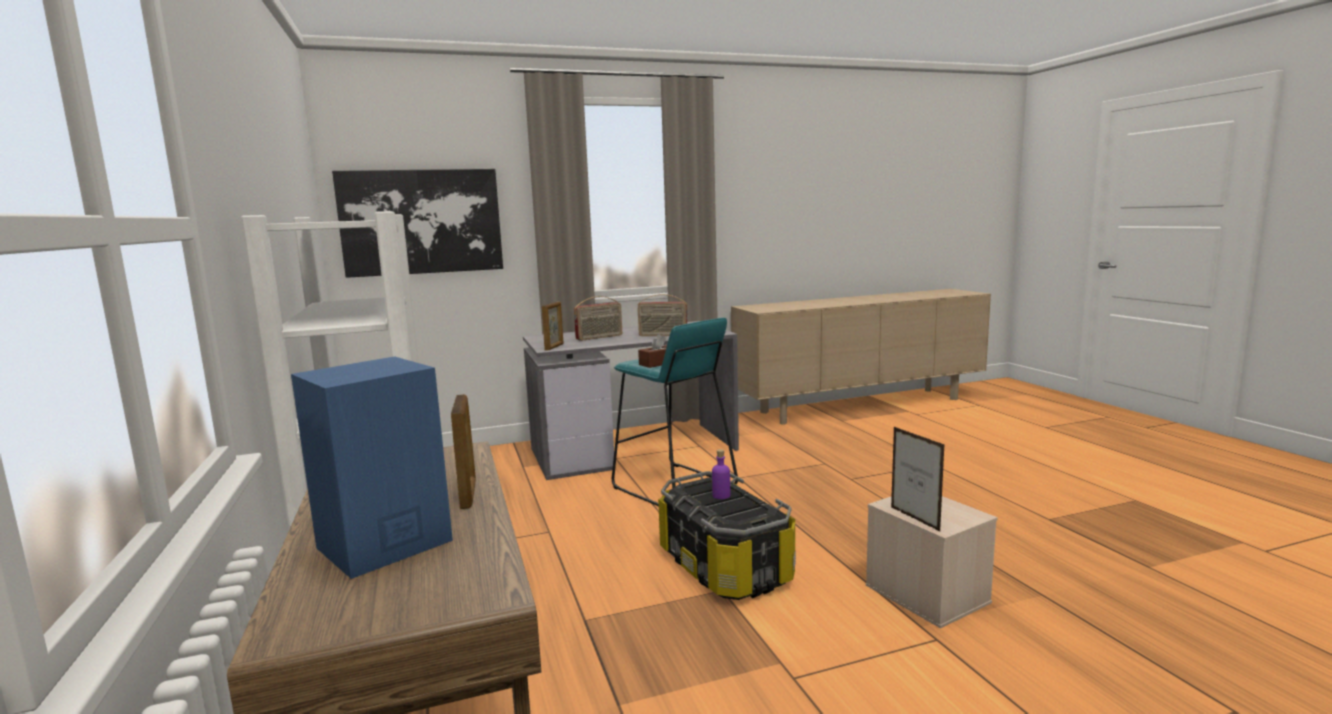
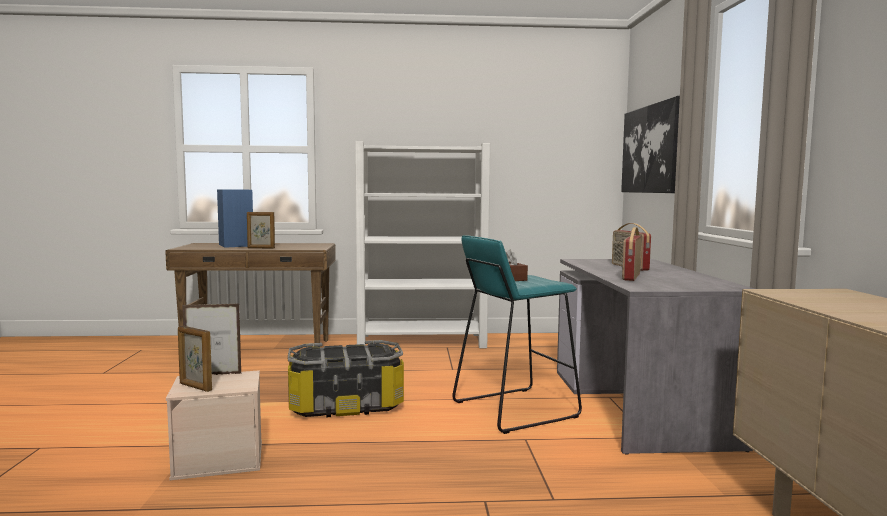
camera: 105 degrees right, 5 degrees down
(554, 347) = (582, 260): picture frame -> picture frame (195, 387)
(721, 495) = (355, 353): purple bottle -> none

